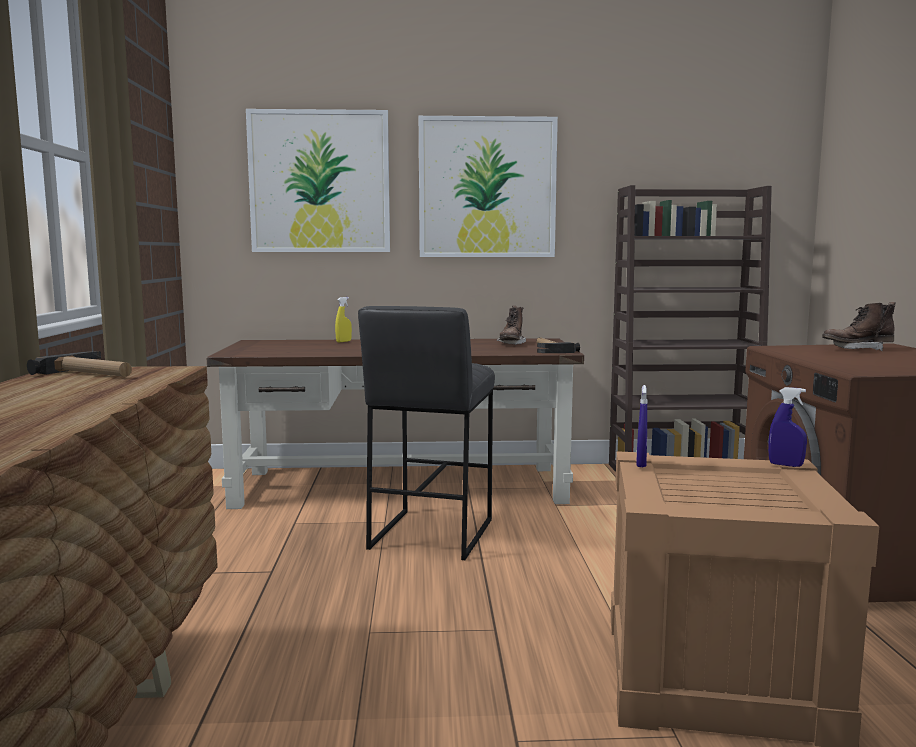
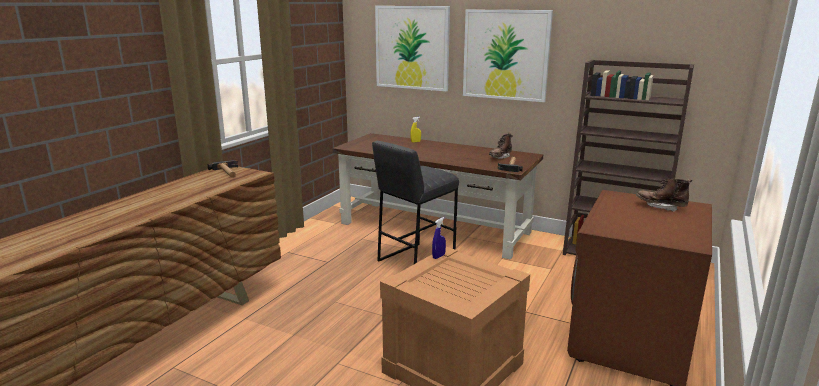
camera: 30 degrees right, 10 degrees up
(785, 465) = (508, 274): blue spray bottle -> none

